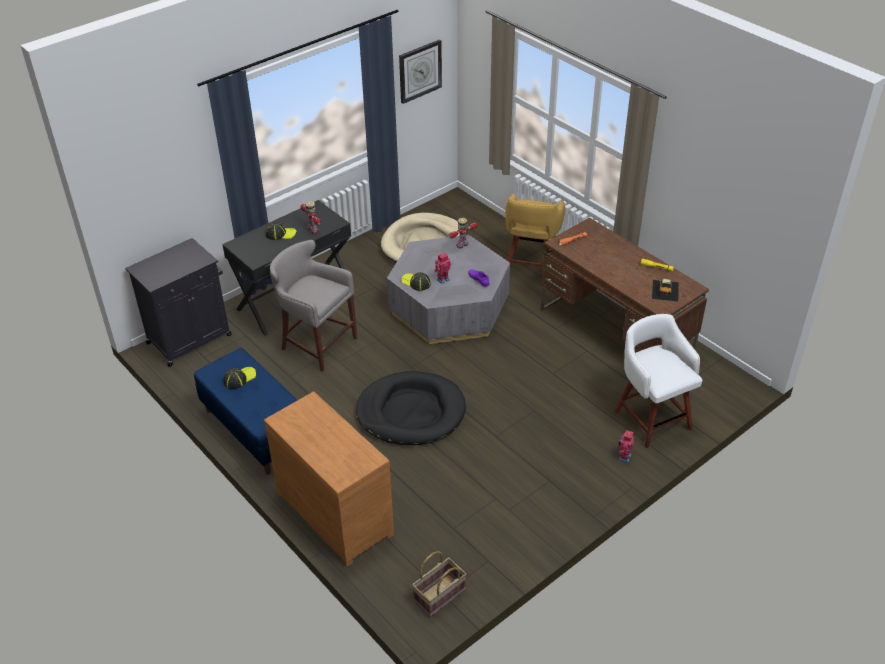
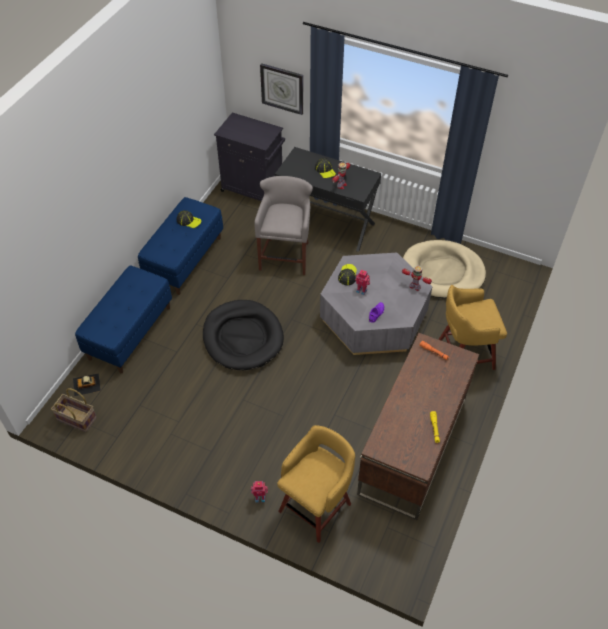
camera: 65 degrees right, 10 degrees up
(336, 511) = (130, 332): brown dresser -> blue bench
(420, 71) = (527, 144): wall clock -> wall clock (282, 88)
(651, 418) = (317, 506): white stool -> yellow stool
(665, 290) = (404, 444): toy car -> toy car (86, 384)

